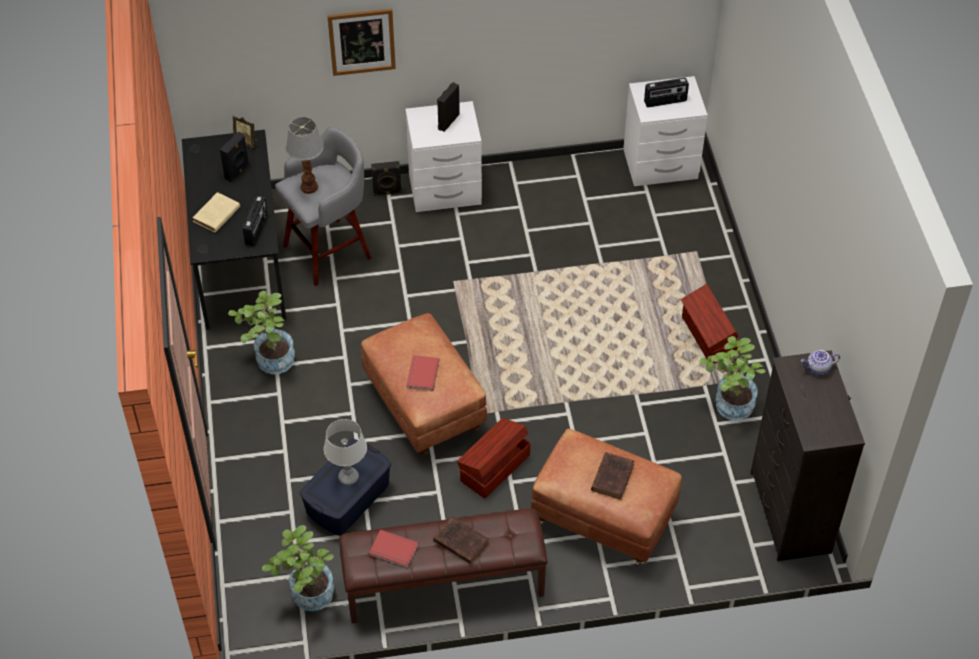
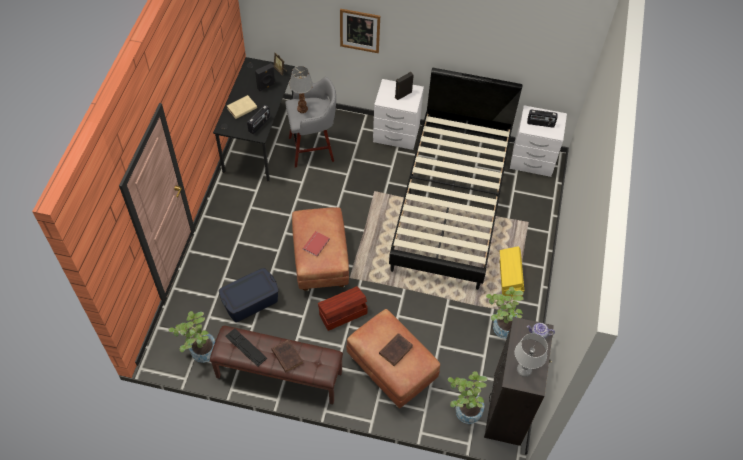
camera: 20 degrees right, 5 degrees up
(269, 360) = (248, 202): potted plant -> potted plant (464, 410)
(349, 477) = (250, 290): grey table lamp -> grey table lamp (524, 370)
(387, 193) = (362, 125): black speaker -> none
(393, 551) = (246, 347): red book -> keyboard
(575, 262) = (451, 203): none -> black bed
(708, 337) = (509, 278): brown storage box -> yellow storage box

